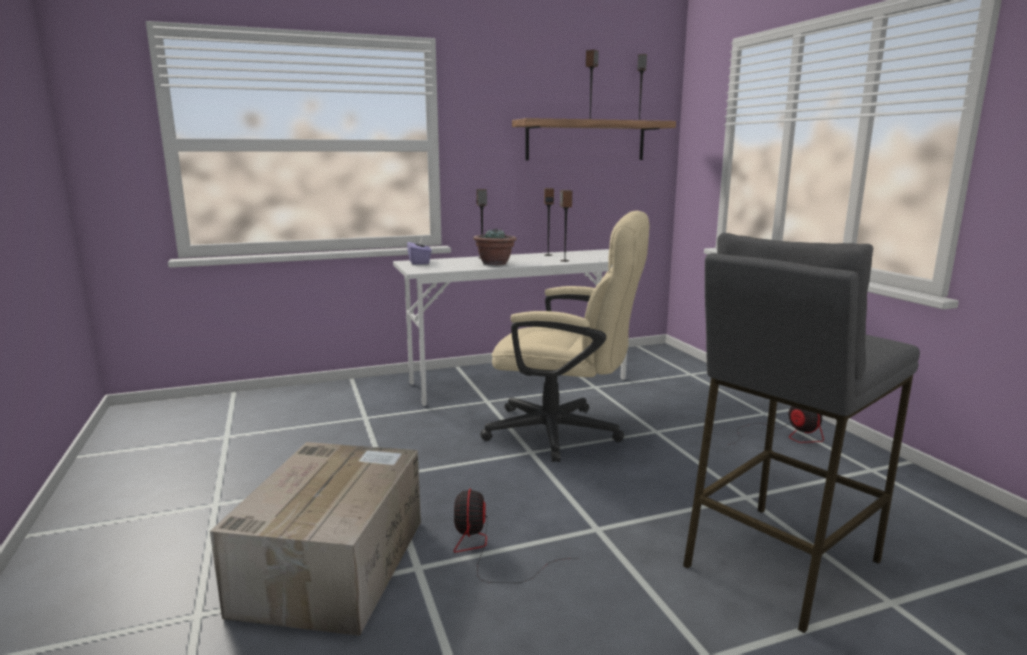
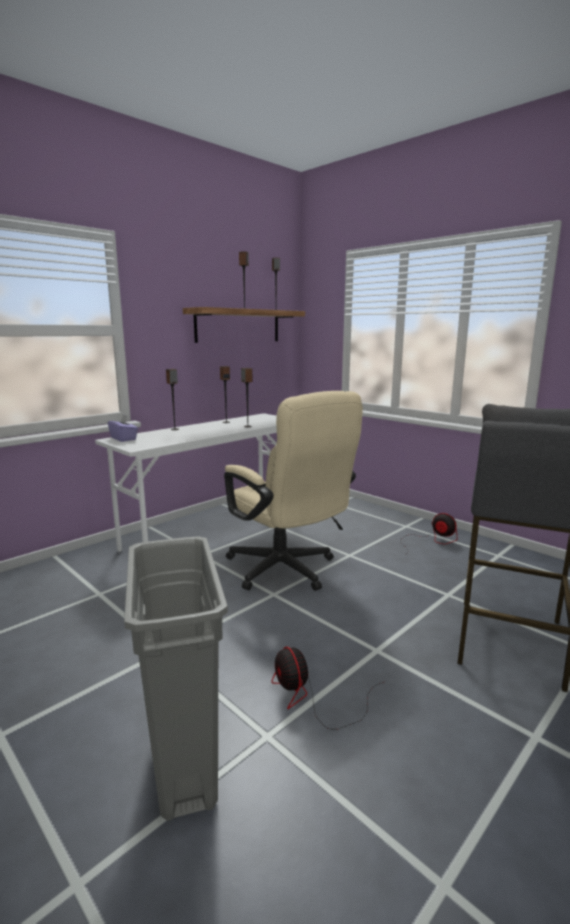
camera: 25 degrees left, 0 degrees up
(333, 563) = (184, 760): cardboard box -> grey trash can
(495, 263) = (194, 434): potted plant -> none
(565, 434) = (287, 571): beige office chair -> beige office chair turned 60 degrees clockwise

